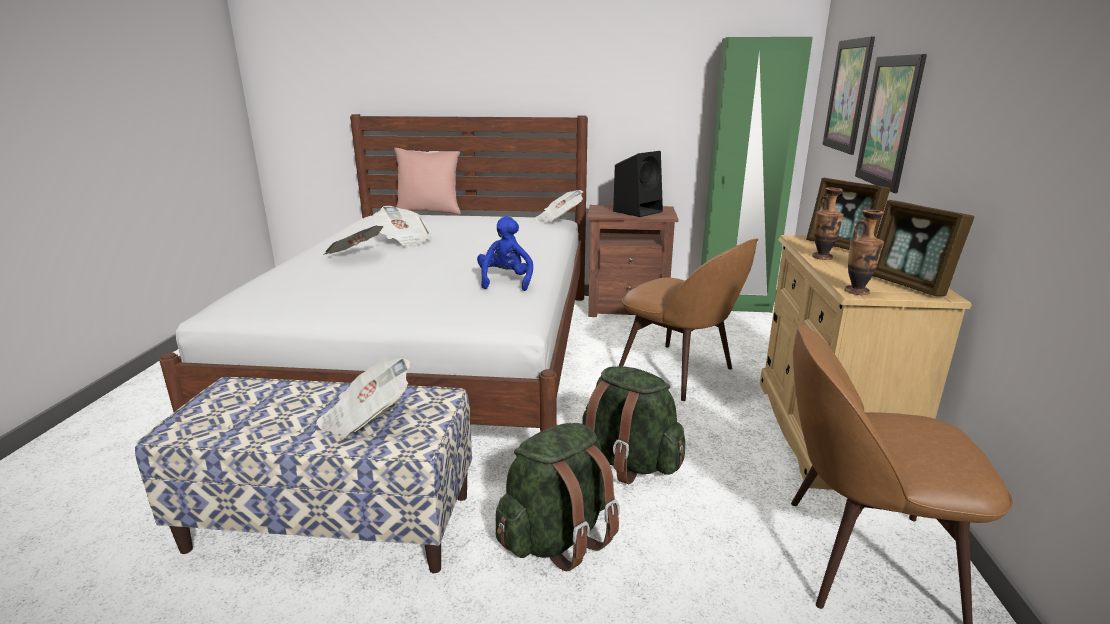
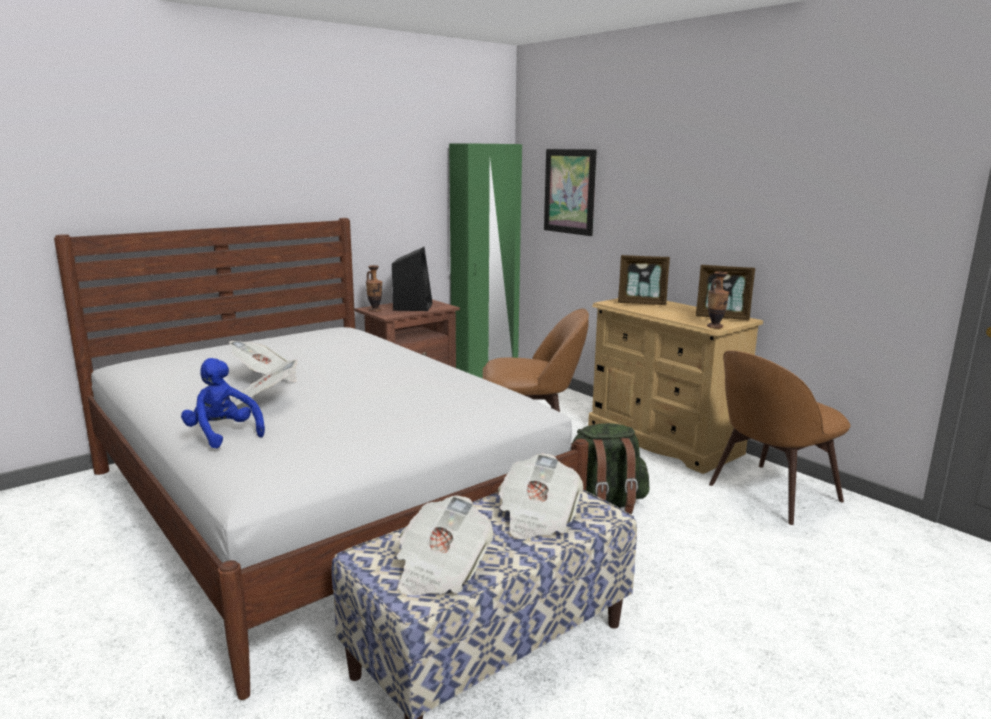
camera: 45 degrees left, 5 degrees down
(429, 212) = (185, 348): pink pillow -> none
(505, 281) = (461, 384): blue plush toy -> blue plush toy (223, 434)
(557, 537) = (642, 566): green backpack -> none
(558, 219) = (352, 327): newspaper -> newspaper (440, 570)
(822, 257) = (651, 312): vase -> vase (375, 310)
(888, 122) = (633, 211): picture -> none

